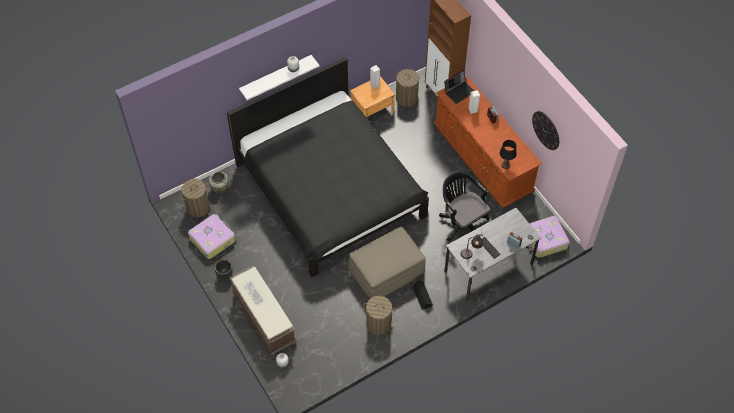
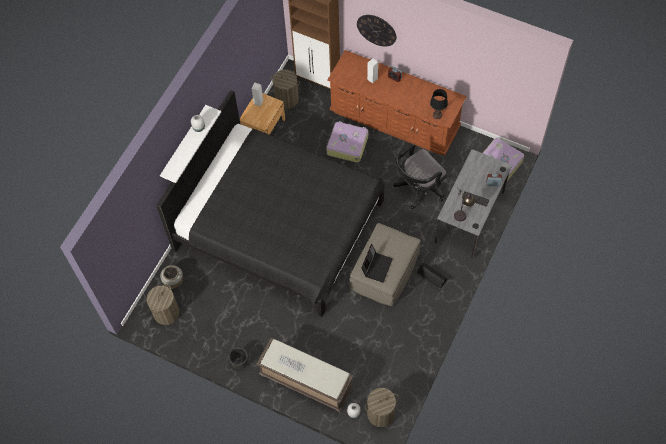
camera: 30 degrees left, 5 degrees up
(212, 239) = (203, 335): suitcase -> suitcase (347, 145)
(378, 324) = (412, 324): laundry basket -> laundry basket (380, 414)
(459, 91) = (347, 68): laptop -> laptop (376, 266)
(462, 222) = (418, 188): black office chair -> black office chair turned 60 degrees counterclockwise
(546, 130) = (465, 63): wall clock -> wall clock (376, 30)

